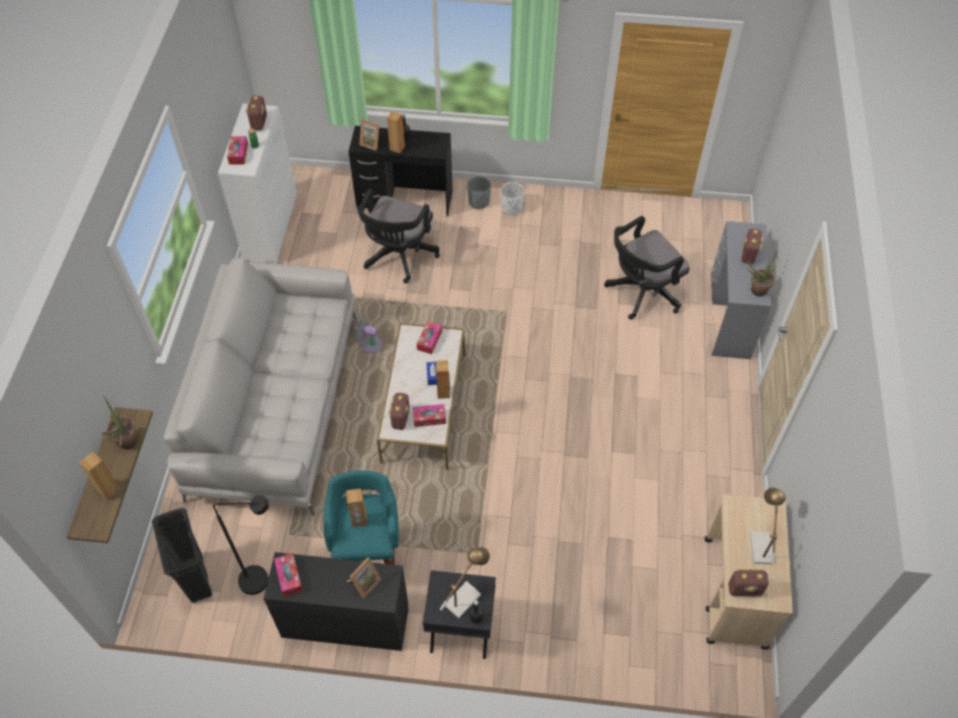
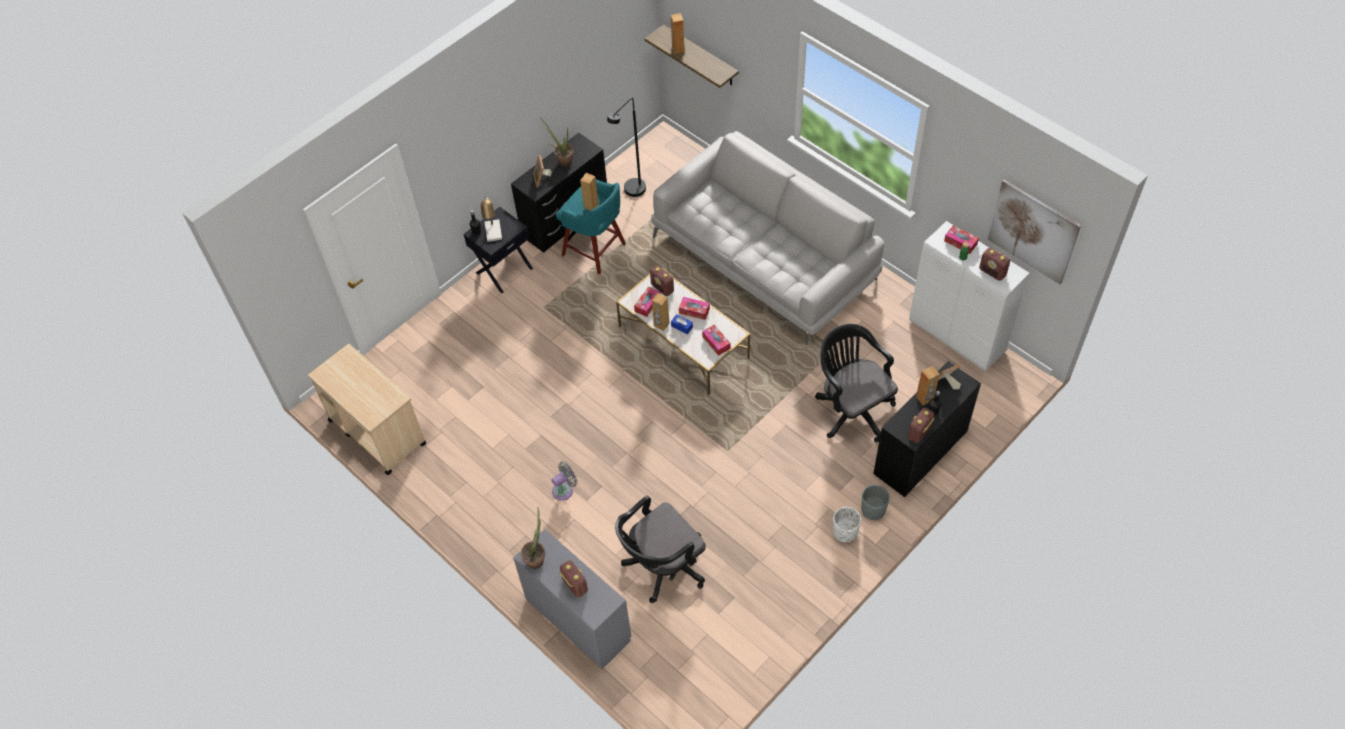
camera: 130 degrees right, 0 degrees up
(126, 445) = (703, 66): potted plant -> potted plant (562, 160)
(196, 578) = (662, 163): black trash can -> none
(225, 71) = (1033, 231): none -> picture
(289, 577) = (580, 148): tissue box -> tissue box (694, 311)
(369, 344) = (772, 340): grey fan -> grey fan (564, 489)
(641, 293) = (662, 567): black office chair -> black office chair turned 135 degrees counterclockwise
(745, 589) = (345, 361): radio -> radio (919, 433)
(760, 543) = (360, 392): table lamp -> none

